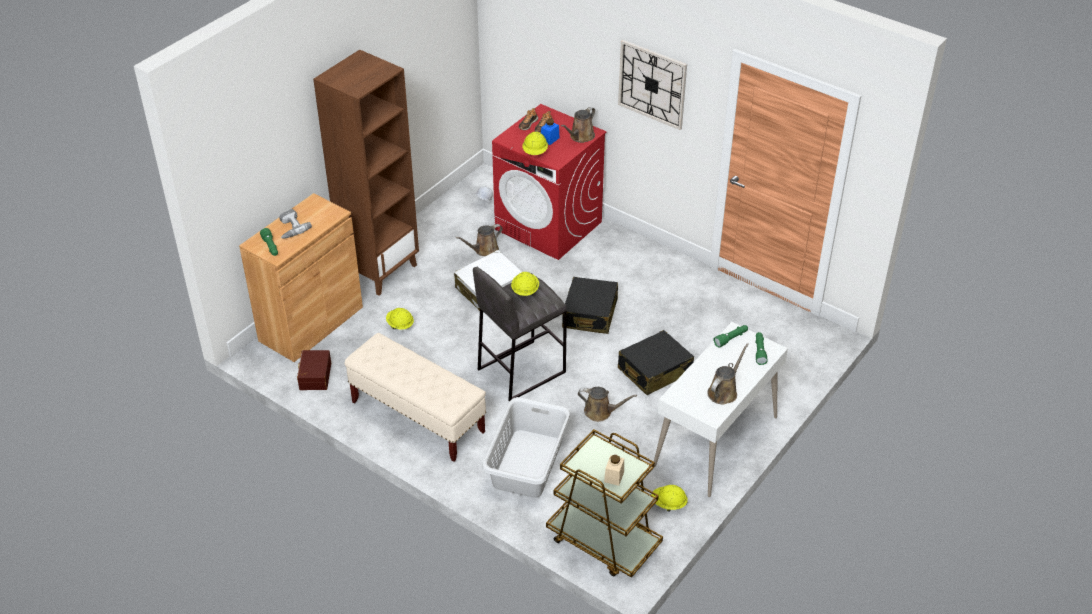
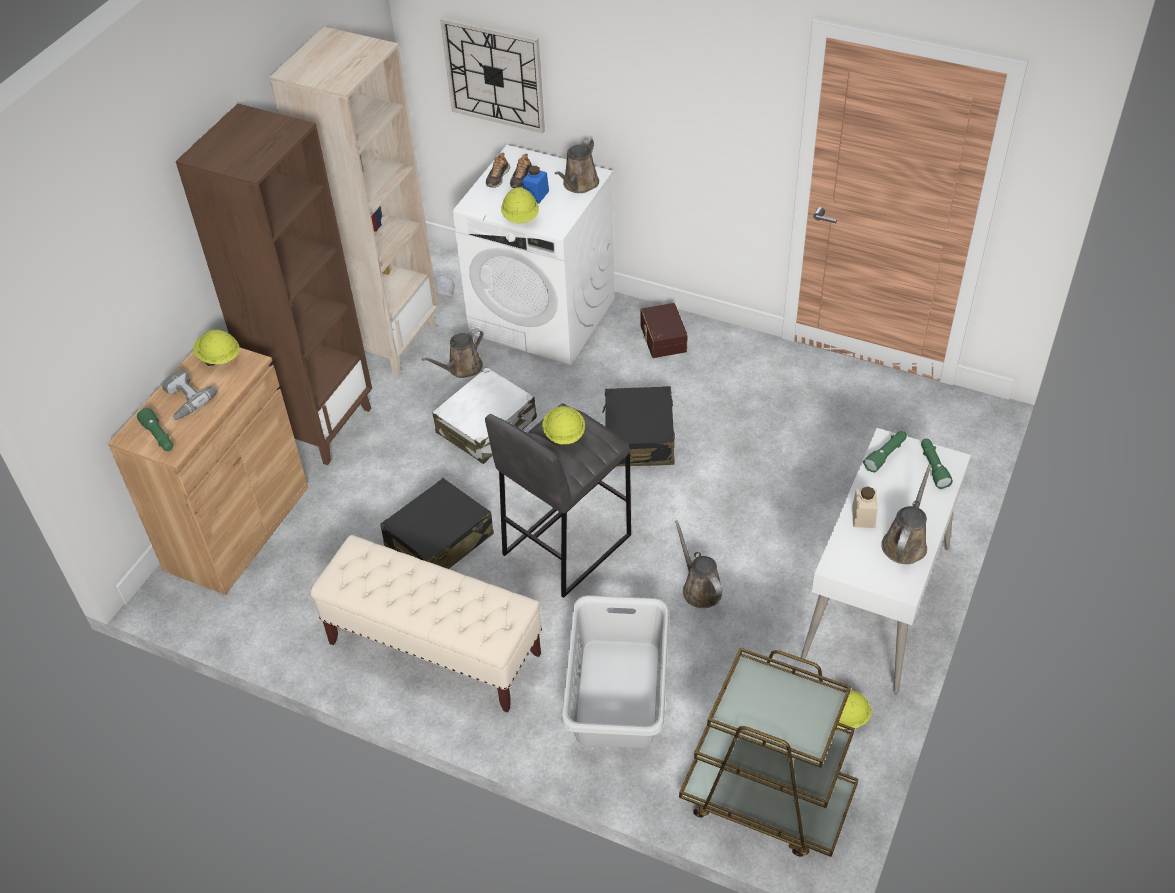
camera: 10 degrees left, 5 degrees up
(314, 376) = (261, 612): brown storage box -> brown storage box (662, 339)
(400, 325) = (370, 506): yellow hard hat -> yellow hard hat (219, 358)
(439, 225) = (388, 342): none -> beige bookcase
(549, 226) = (543, 316): red washing machine -> white washing machine
(600, 412) = (699, 588): brown watering can -> brown watering can turned 120 degrees counterclockwise
(614, 476) = (795, 722): beige jar -> beige jar (863, 517)
(652, 84) = (681, 91): wall clock -> wall clock (494, 75)
(654, 371) = (756, 509): black suitcase -> black suitcase (439, 541)

